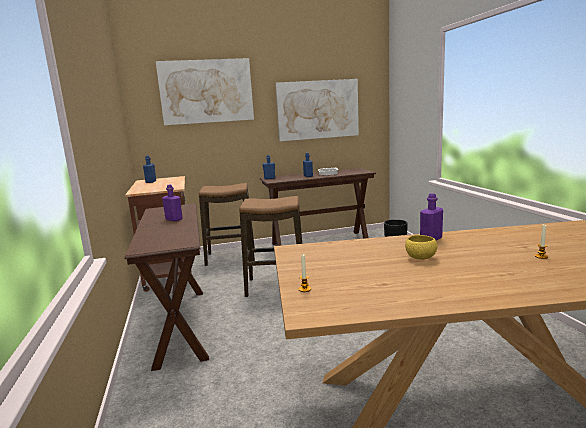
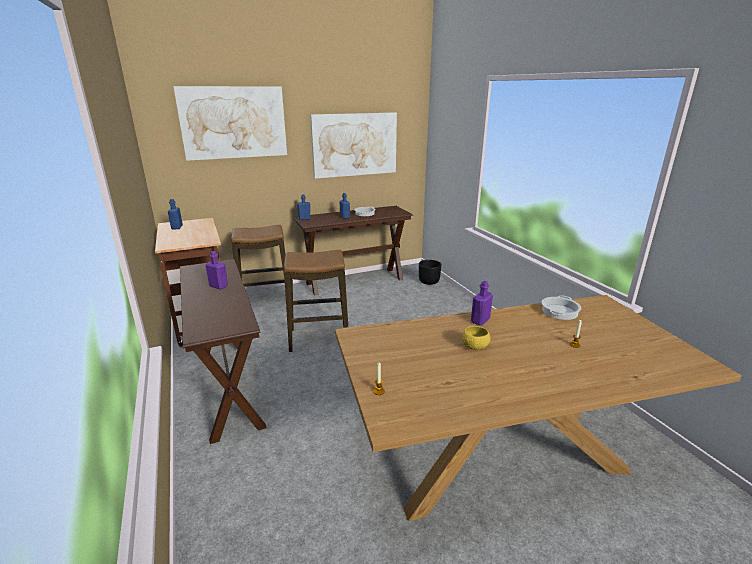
camera: 10 degrees left, 10 degrees up
(526, 232) = (560, 312): none -> cooking pot

